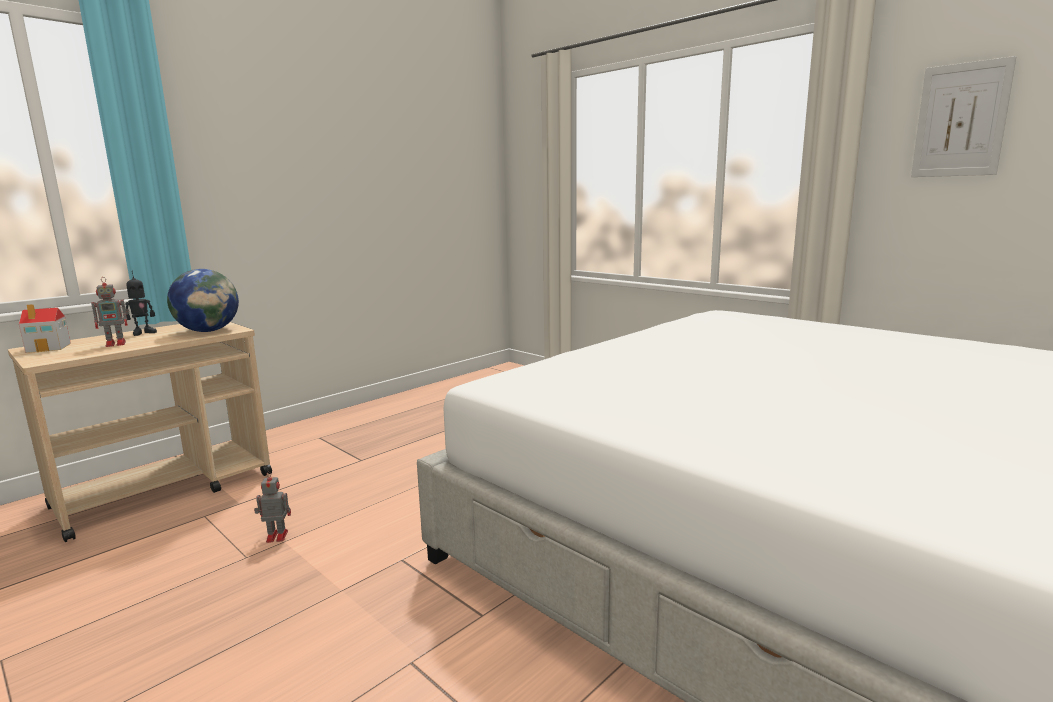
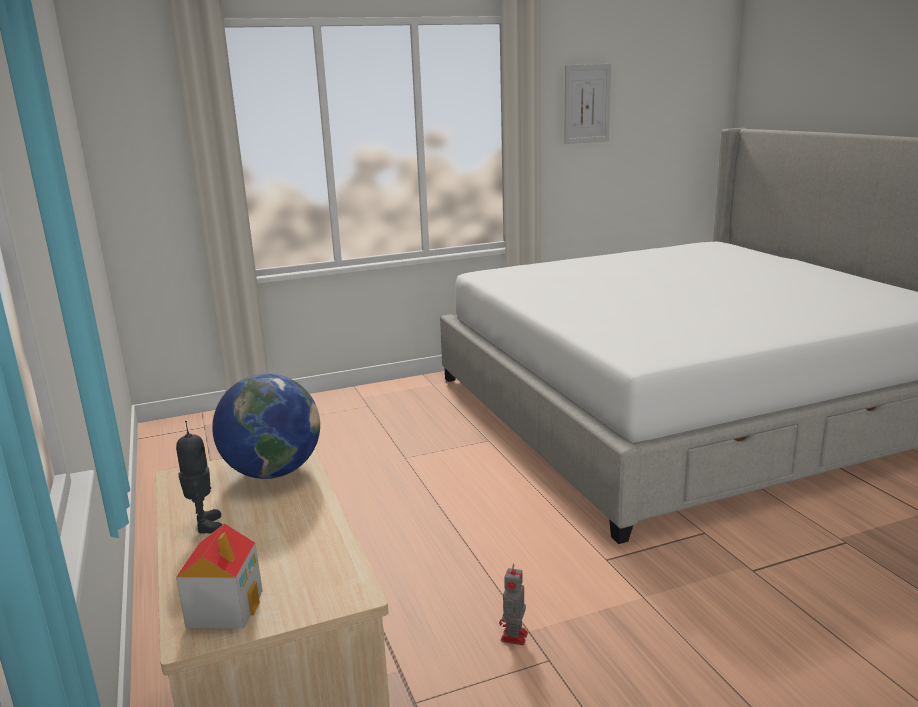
camera: 65 degrees left, 5 degrees up
(117, 343) = (278, 539): toy robot -> none

